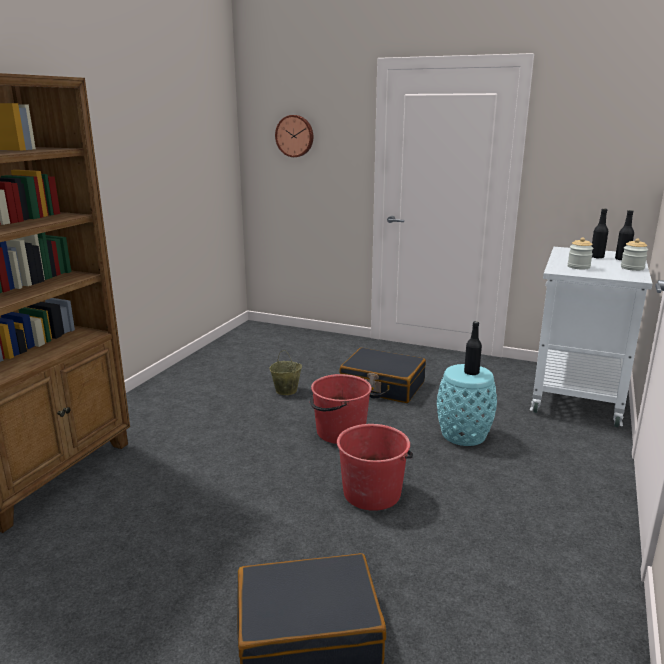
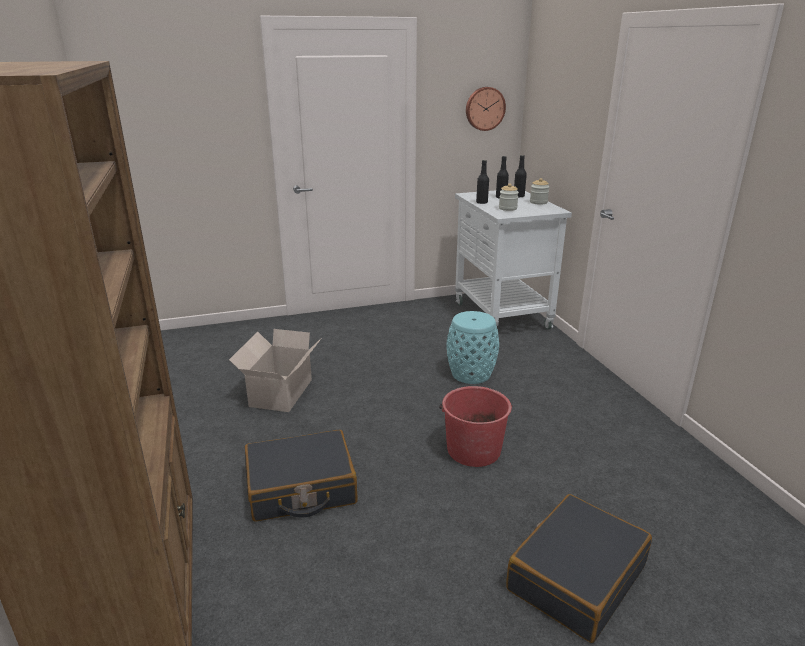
camera: 40 degrees left, 5 degrees up
(286, 390) = (280, 394): beige bucket -> cardboard box
(295, 136) = (165, 107): wall clock -> wall clock (484, 108)
(339, 432) = (381, 412): red bucket -> none
(382, 386) = (358, 357): black suitcase -> black suitcase (301, 488)
(471, 373) = (476, 318): black bottle -> black bottle (481, 202)

